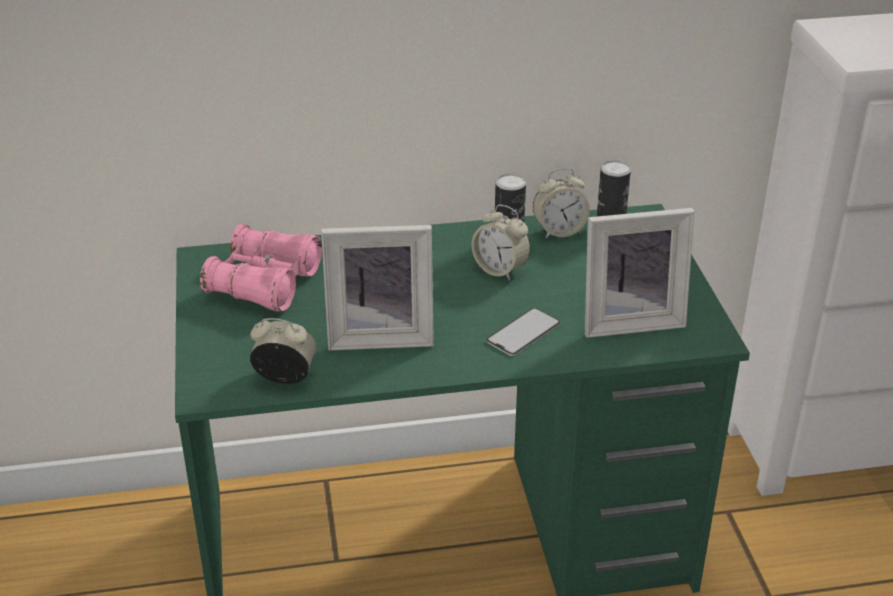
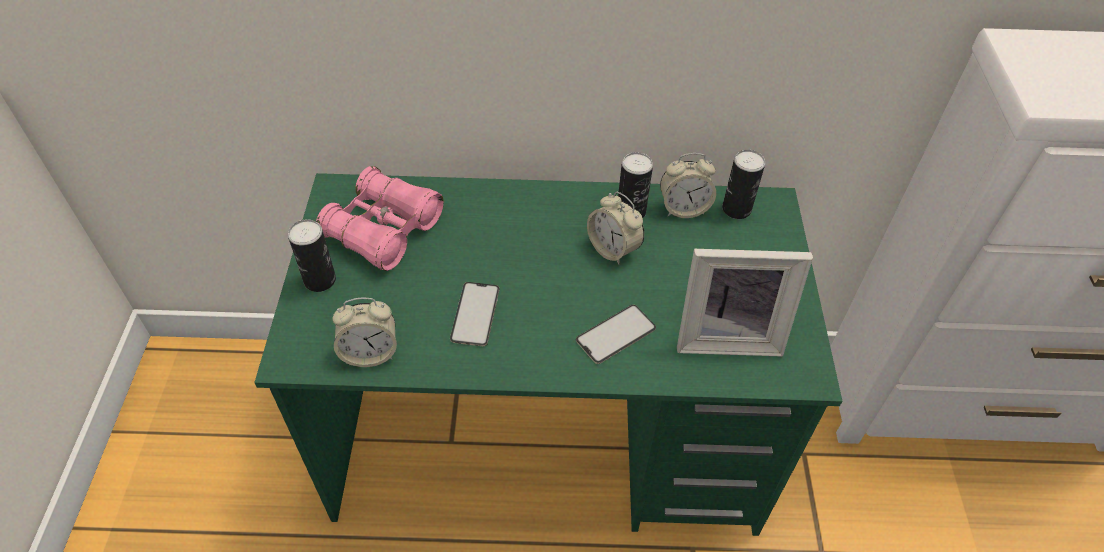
camera: 10 degrees right, 15 degrees up
(213, 329) = (320, 280): none -> can
(285, 377) = (370, 353): alarm clock -> alarm clock turned 150 degrees clockwise
(380, 335) = (475, 314): picture frame -> phone

